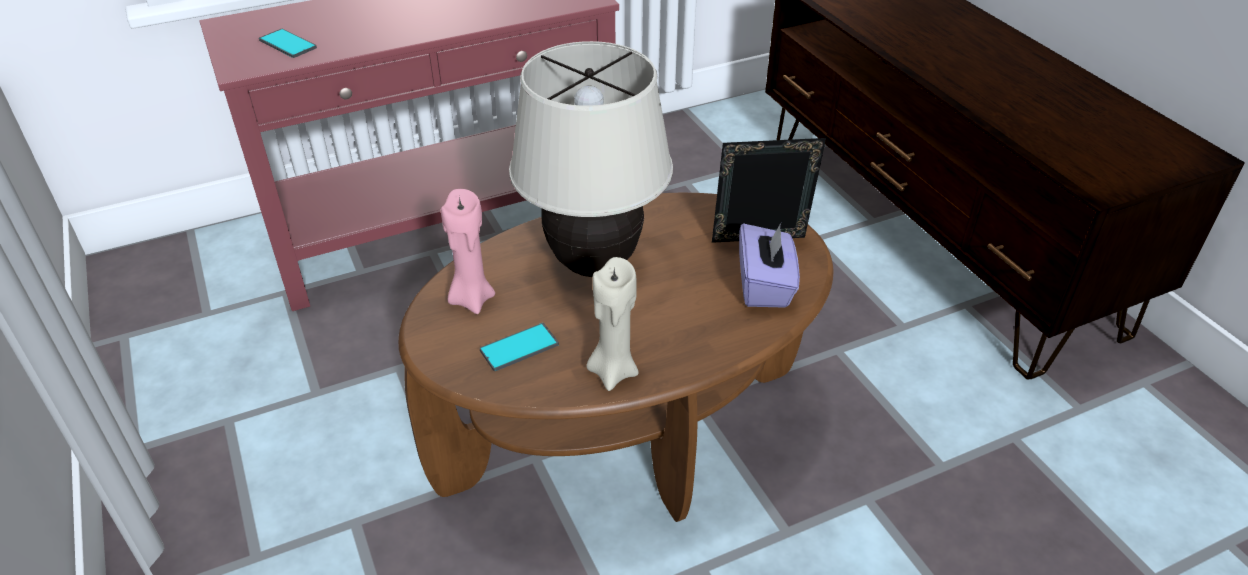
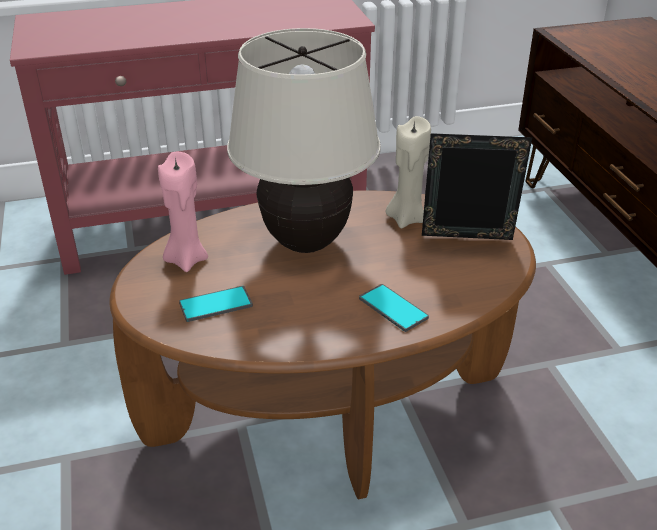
camera: 10 degrees right, 5 degrees down
(287, 44) = (78, 36): phone -> phone (393, 308)
(613, 371) = (296, 334): beige candle -> beige candle (406, 218)
(765, 285) = (463, 277): purple tissue box -> none

